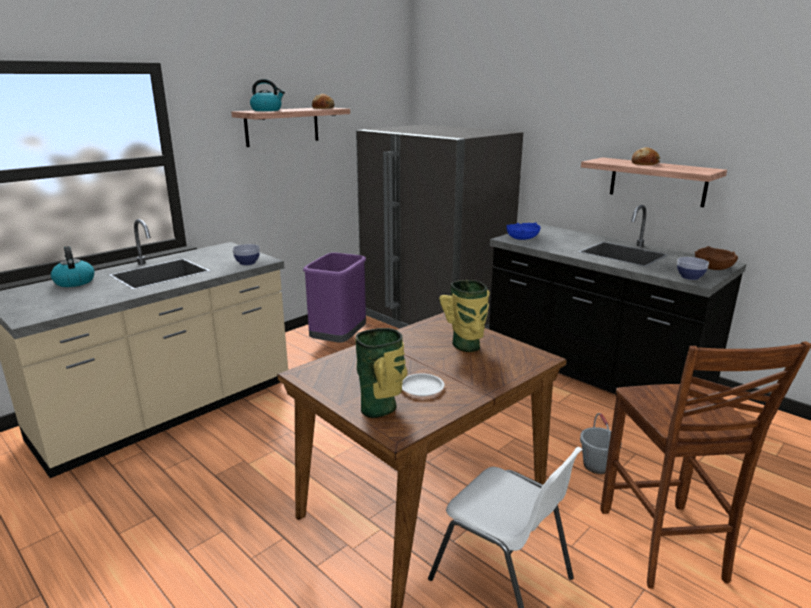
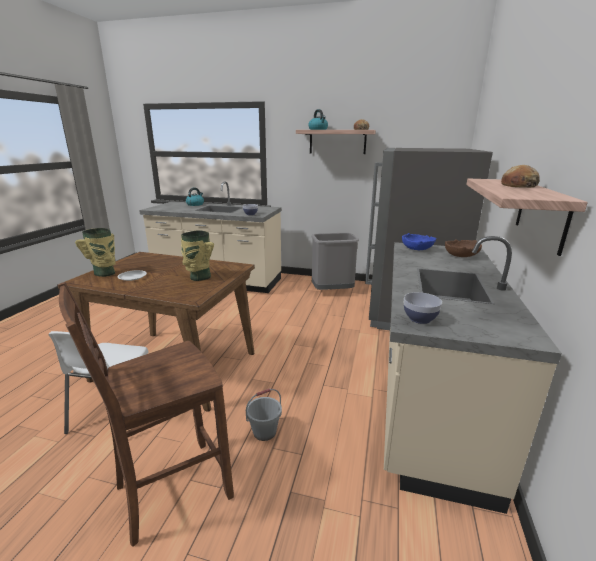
camera: 60 degrees right, 0 degrees up
(339, 341) = (332, 292): purple trash can -> grey trash can
(593, 372) = (427, 402): black counter -> beige counter
(713, 268) = (487, 330): brown bowl -> brown bowl (460, 255)

